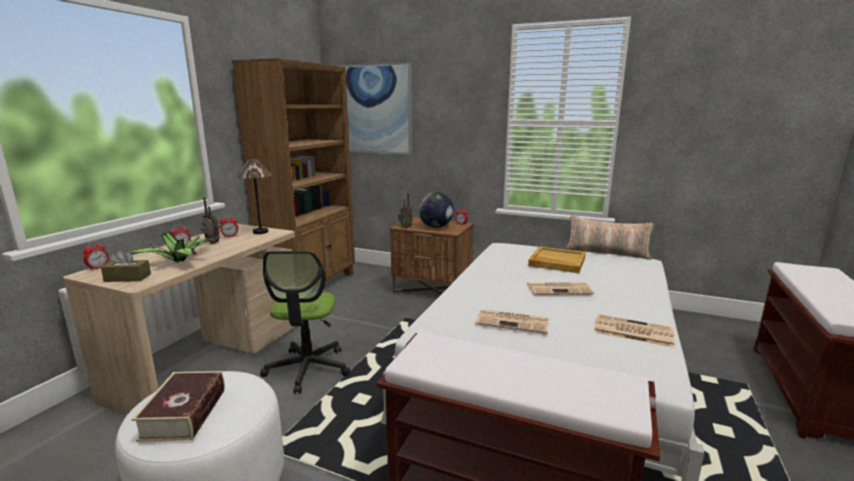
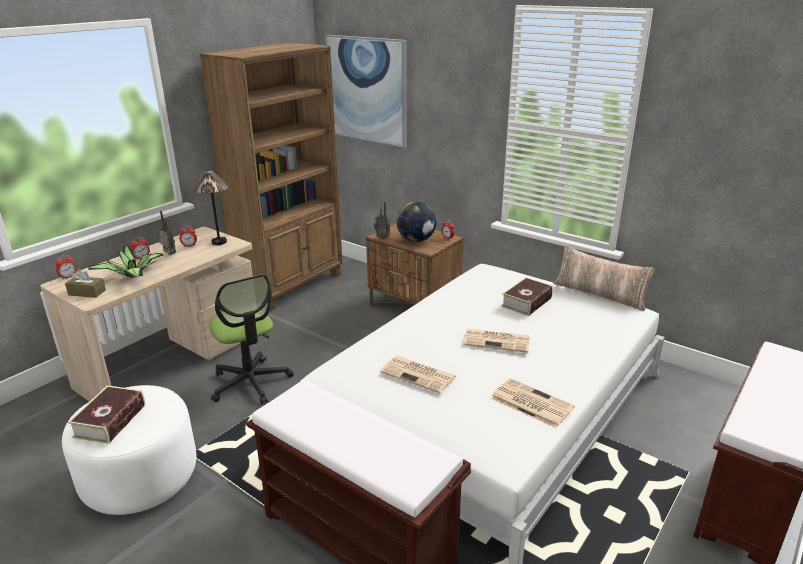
camera: 15 degrees right, 10 degrees up
(307, 368) = (250, 382): office chair -> office chair turned 45 degrees counterclockwise
(556, 262) = (526, 302): beige tray -> book

